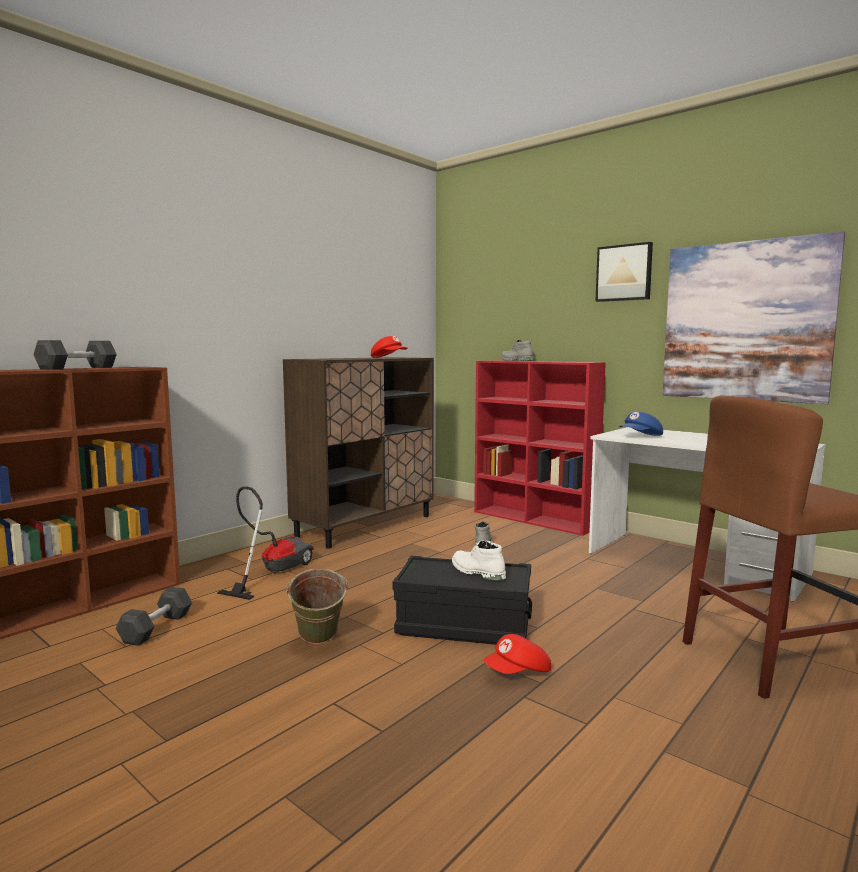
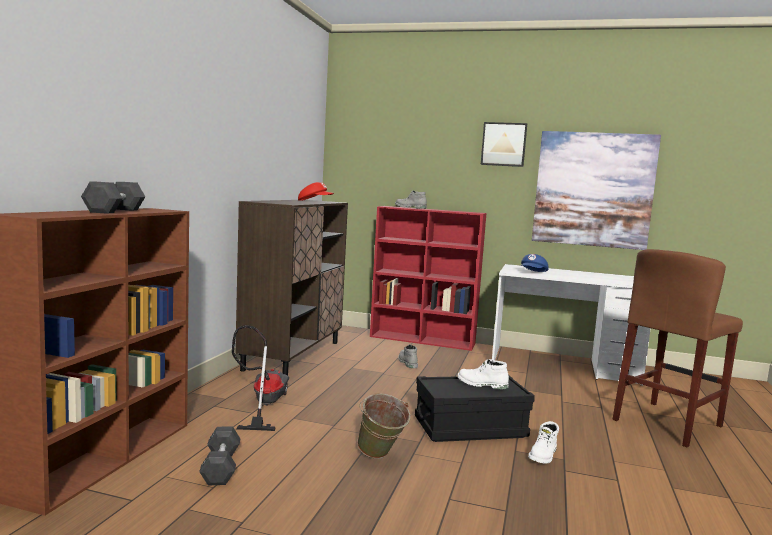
camera: 25 degrees left, 0 degrees up
(518, 673) = (543, 455): red cap -> white boot

